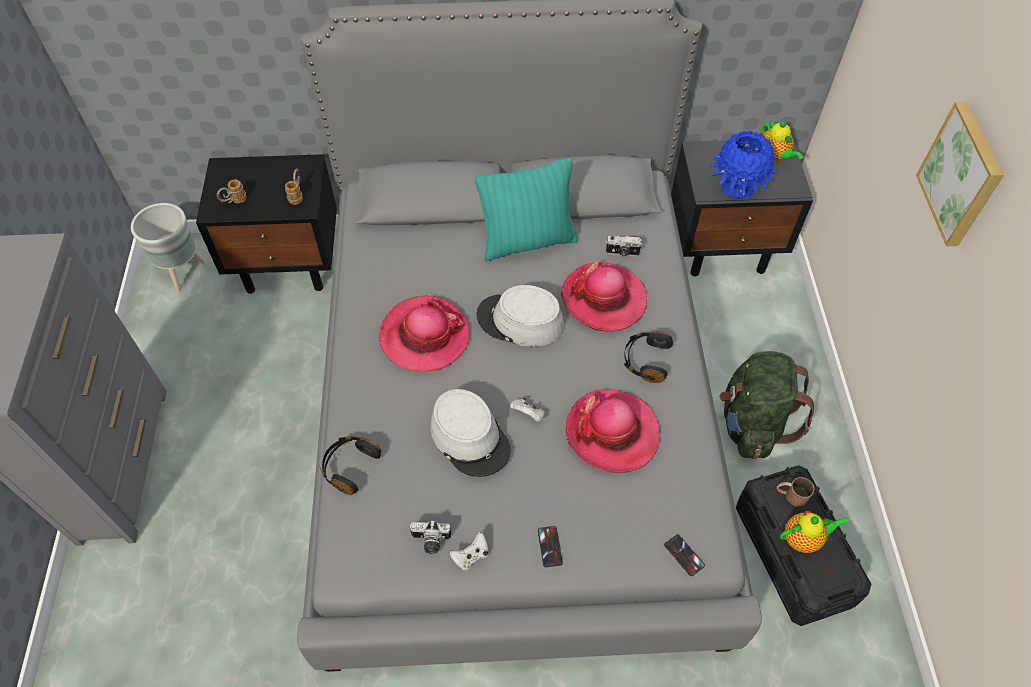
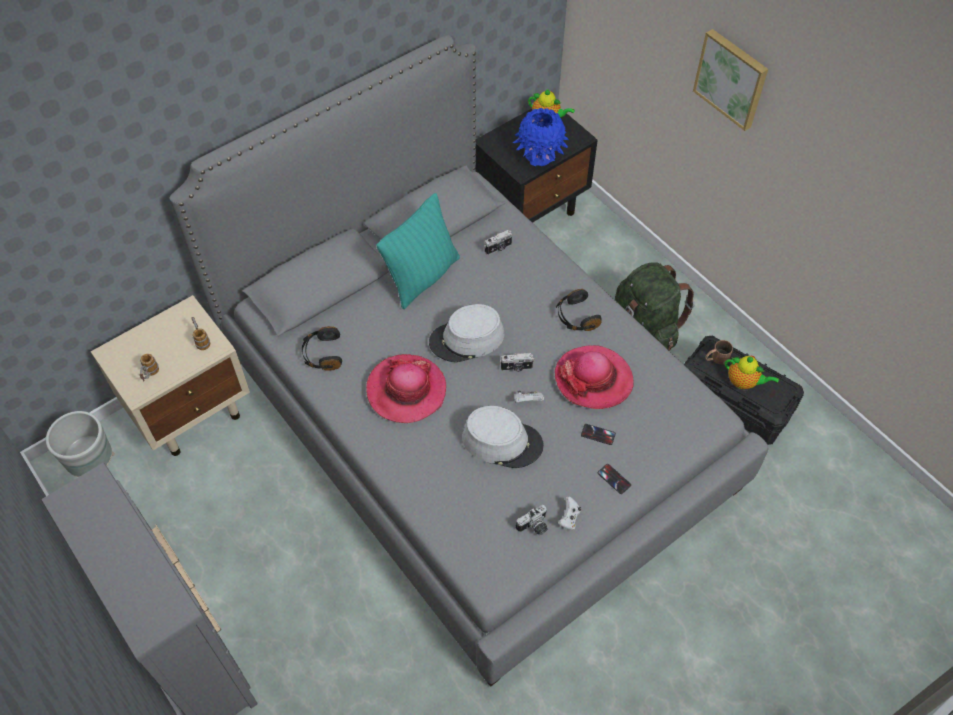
camera: 35 degrees left, 0 degrees up
(289, 264) = (191, 411): black nightstand -> beige nightstand
(349, 467) = (433, 515): black headphones -> black headphones (322, 354)
(544, 375) = (516, 368): none -> camera
(604, 299) = (513, 289): hat -> none
(684, 555) = (700, 430): phone -> phone (598, 434)
(803, 539) = (744, 382): teapot -> teapot turned 75 degrees clockwise

